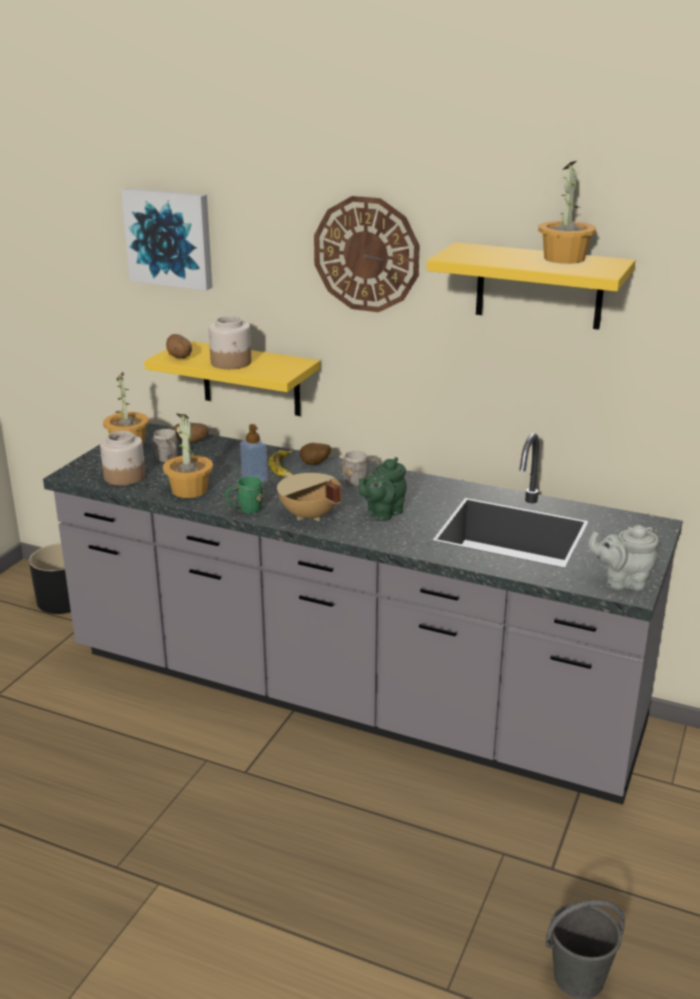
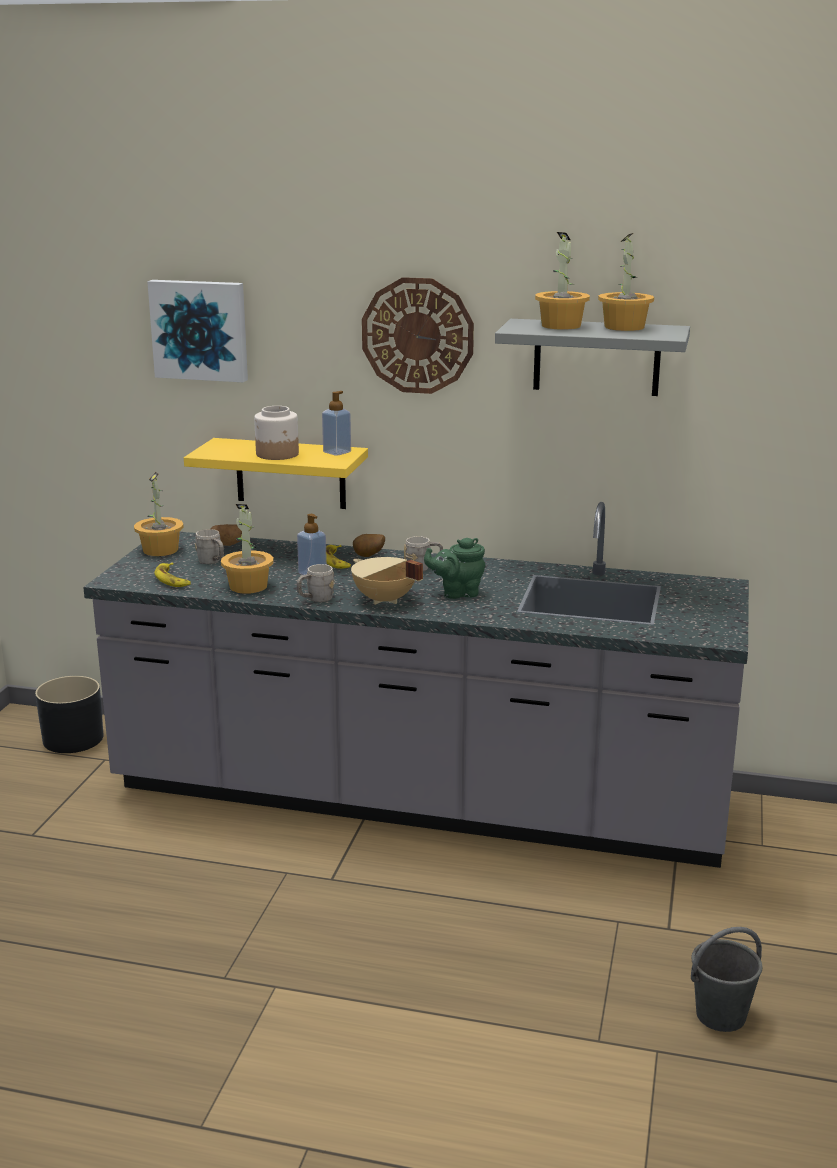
camera: 10 degrees left, 5 degrees down
(125, 477) = (173, 579): jar -> banana
(180, 357) = (220, 452): potato -> none
(245, 510) = (316, 599): green mug -> grey mug
(287, 363) = (337, 452): none -> soap dispenser
(382, 513) = (457, 593): green teapot -> green teapot turned 45 degrees clockwise
(499, 254) = (560, 326): none -> potted plant
(539, 286) = (596, 357): yellow shelf -> grey shelf
(622, 582) = (711, 632): grey teapot -> none

